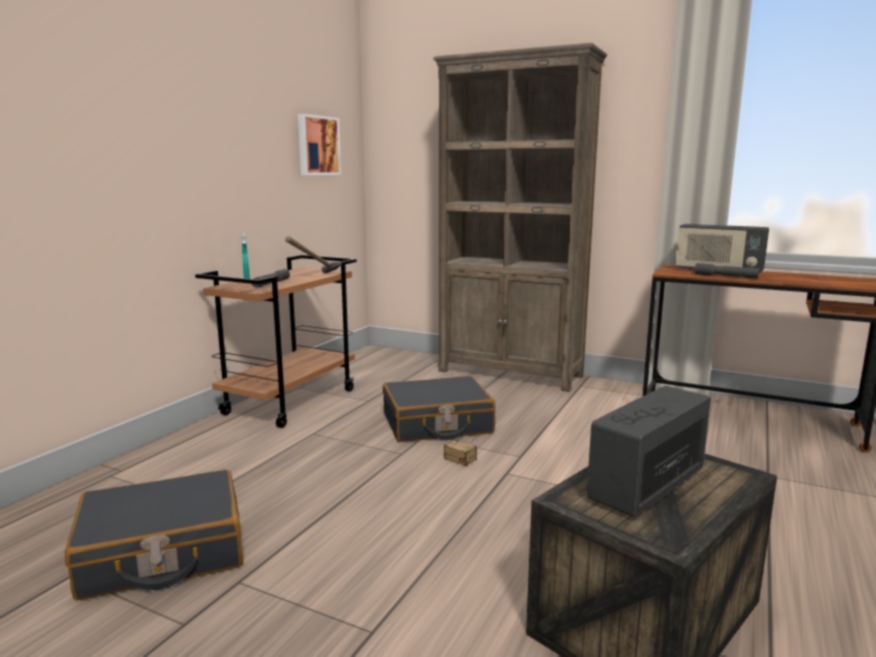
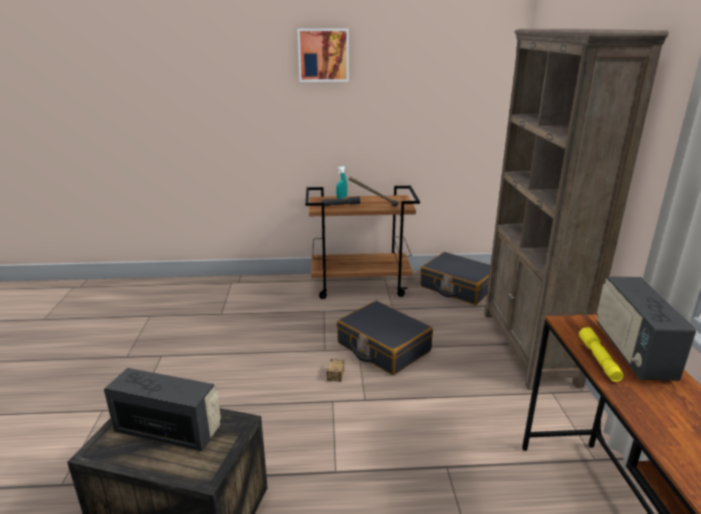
camera: 60 degrees right, 10 degrees up
(162, 553) = (174, 327): black suitcase -> black suitcase (457, 287)
(317, 145) = (450, 99): picture -> picture (323, 55)
(725, 276) = (599, 359): grey flashlight -> yellow flashlight

